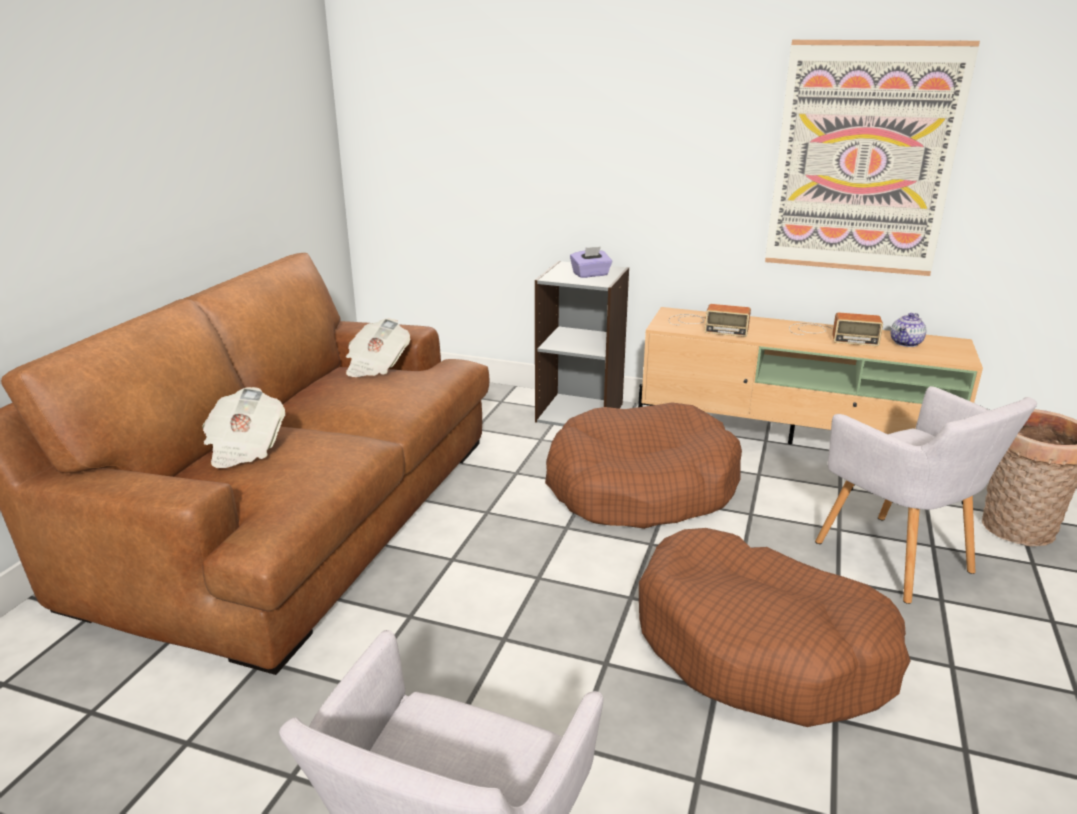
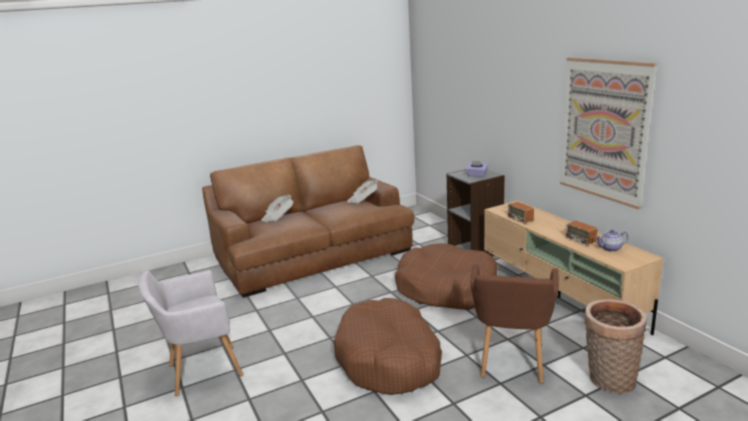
camera: 45 degrees right, 5 degrees down
(899, 561) = (511, 362): grey armchair -> brown armchair

